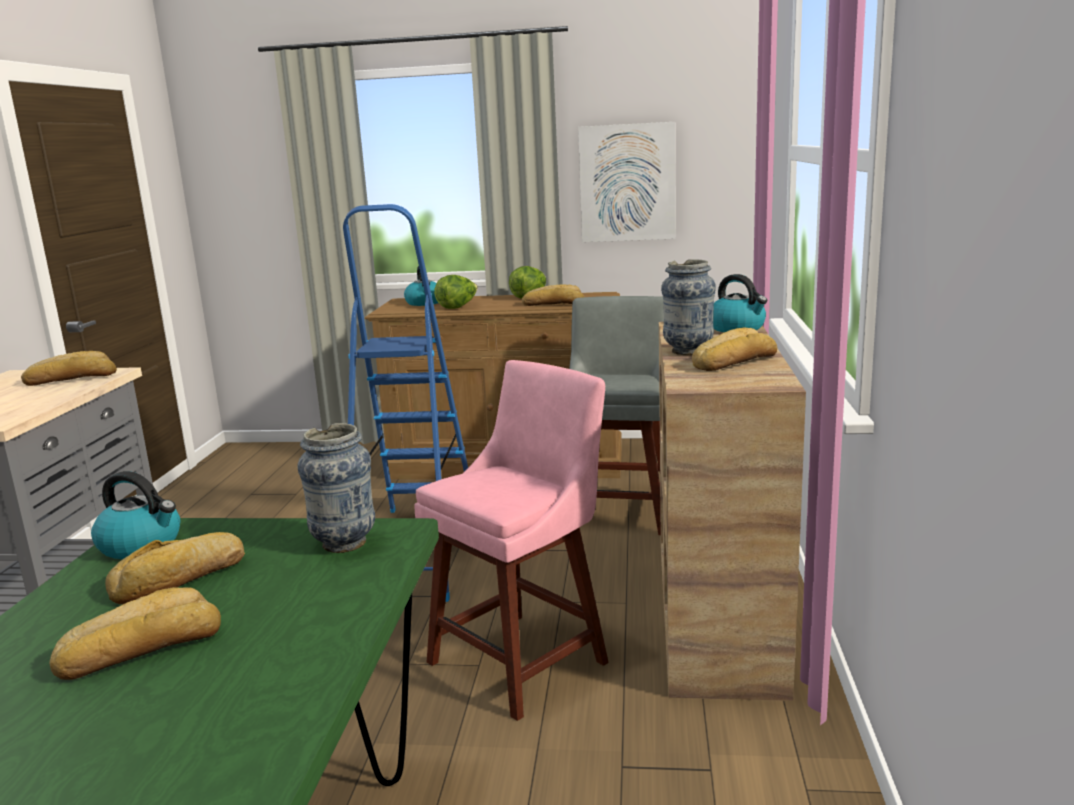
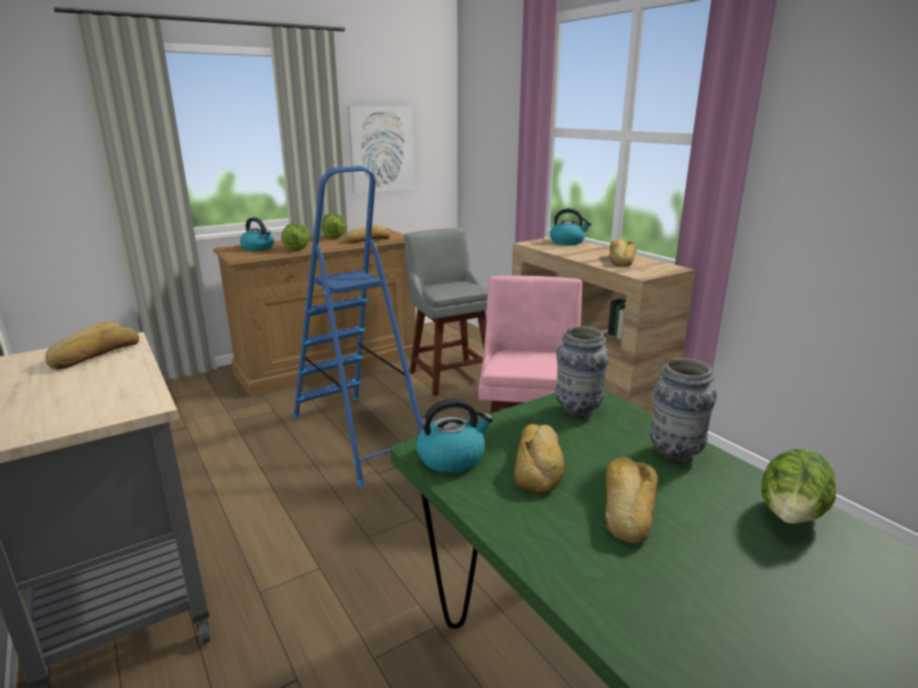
camera: 40 degrees left, 5 degrees up
(240, 737) = (791, 517): none -> lettuce
(688, 351) = (583, 257): vase -> vase (675, 454)

